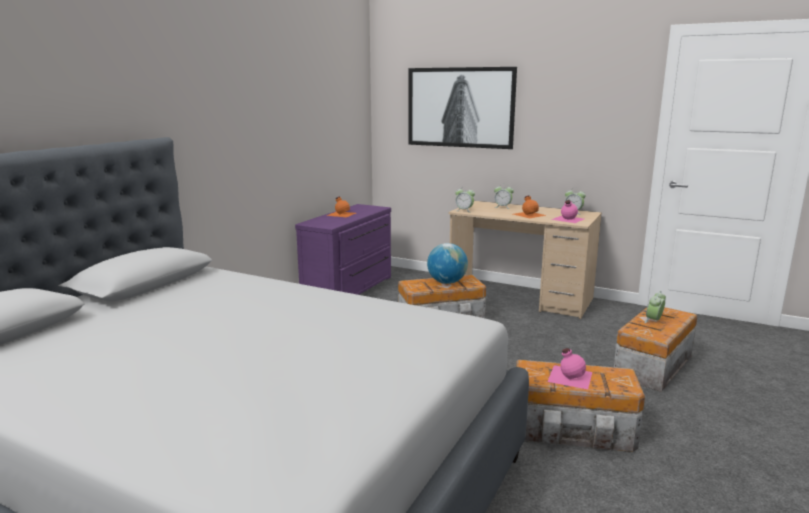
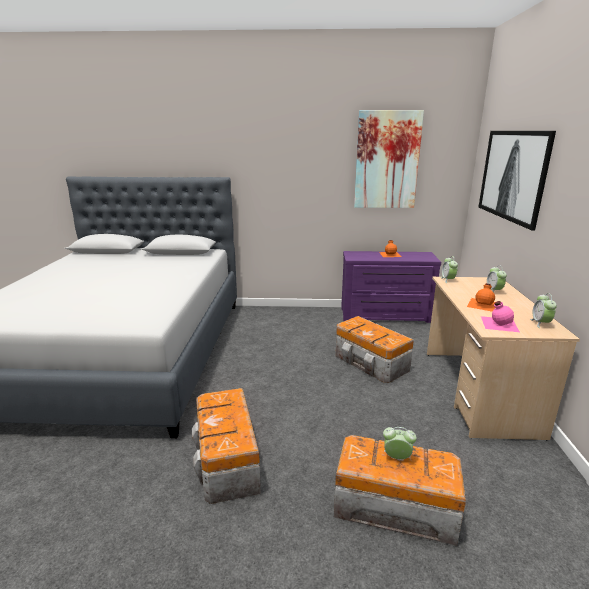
camera: 65 degrees right, 5 degrees up
(317, 102) = (387, 160): none -> picture
(446, 282) = (375, 332): globe -> none
(569, 376) = (221, 414): pink bottle -> none

